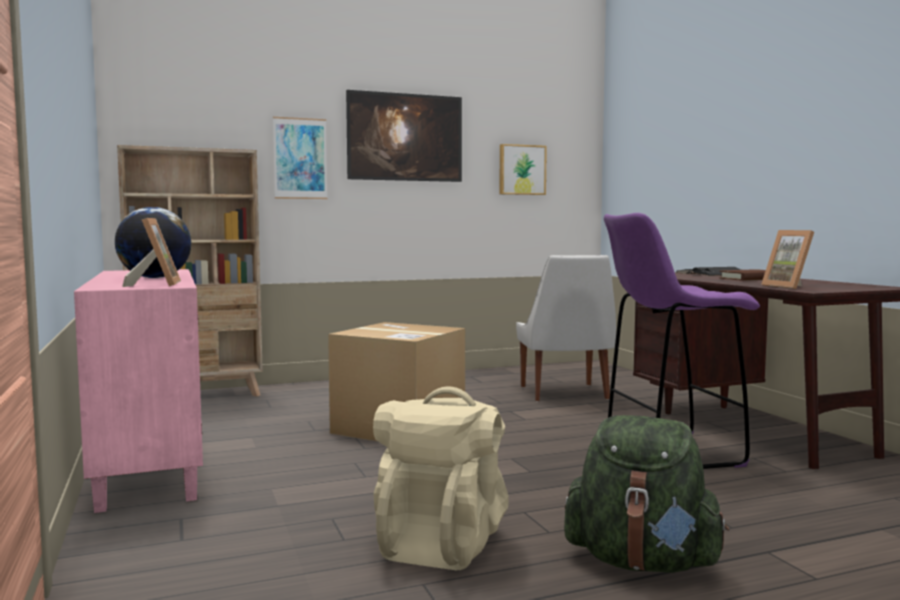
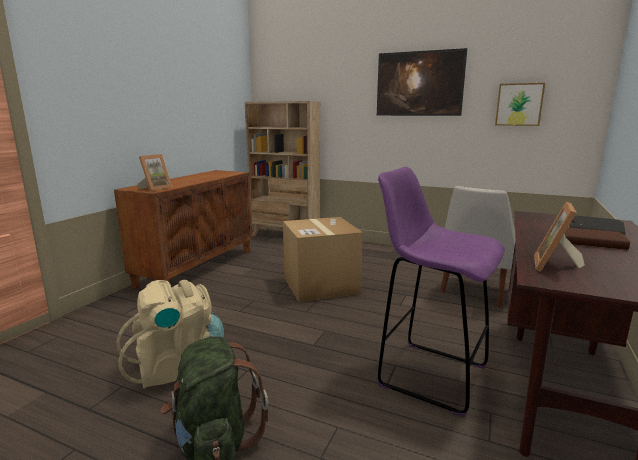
camera: 45 degrees right, 10 degrees up
(148, 459) = (197, 267): pink cabinet -> brown cabinet
(154, 278) = (189, 181): globe -> none
(300, 158) = (348, 102): picture -> none

